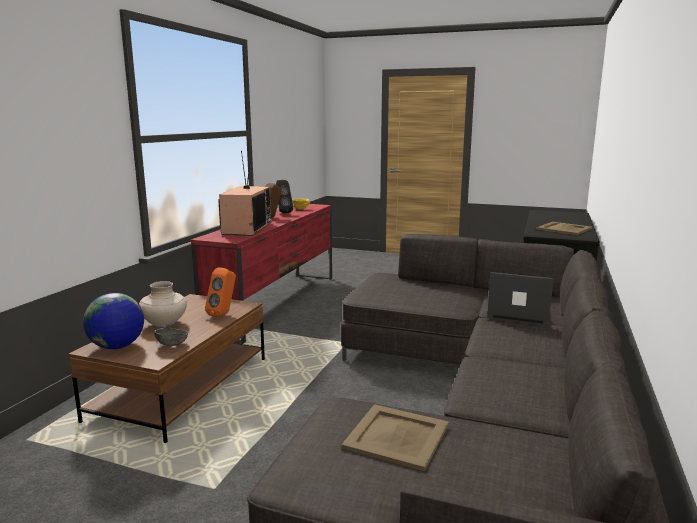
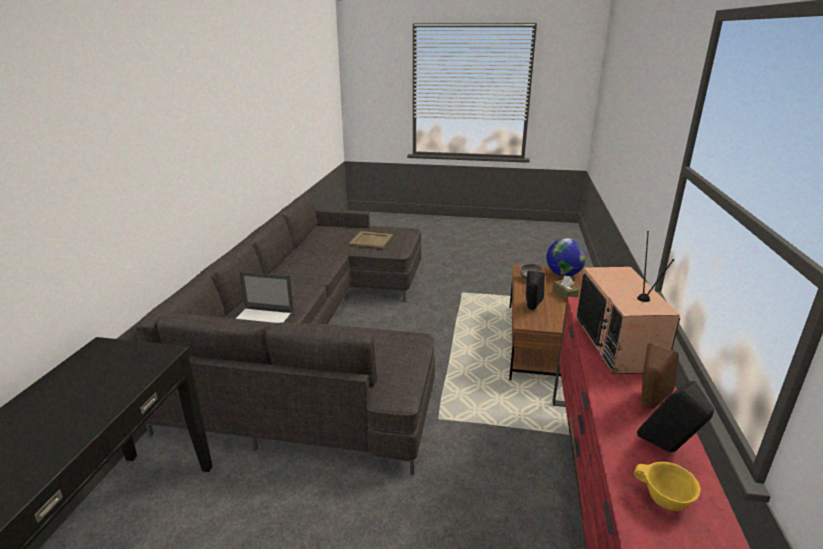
camera: 170 degrees right, 10 degrees up
(164, 324) = (564, 295): beige vase -> brown tissue box
(223, 314) = (531, 309): orange speaker -> black speaker
(563, 229) = (84, 384): beige tray -> none

